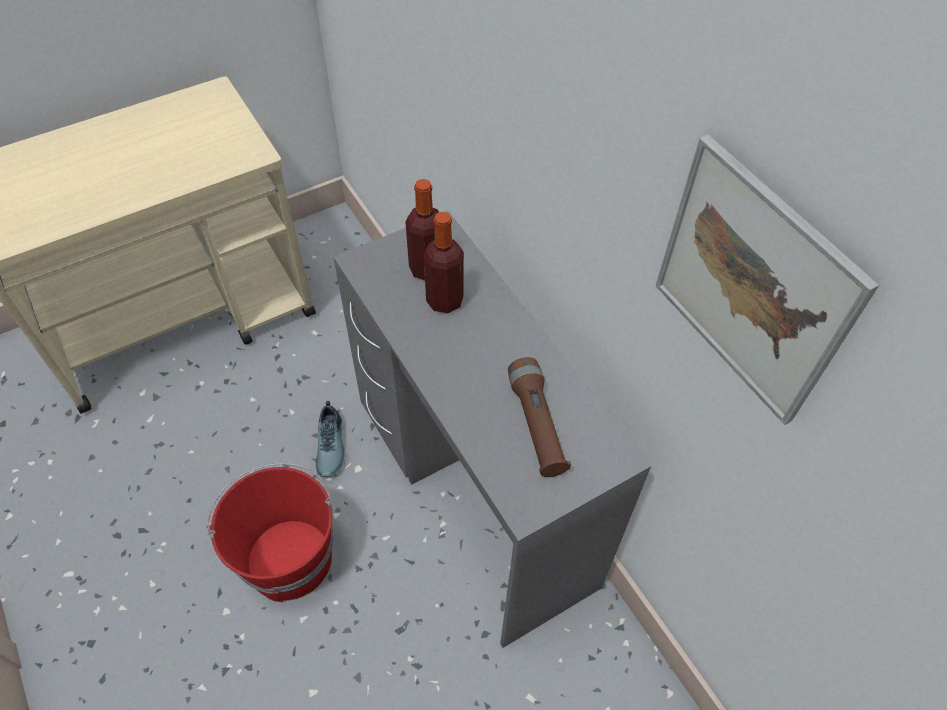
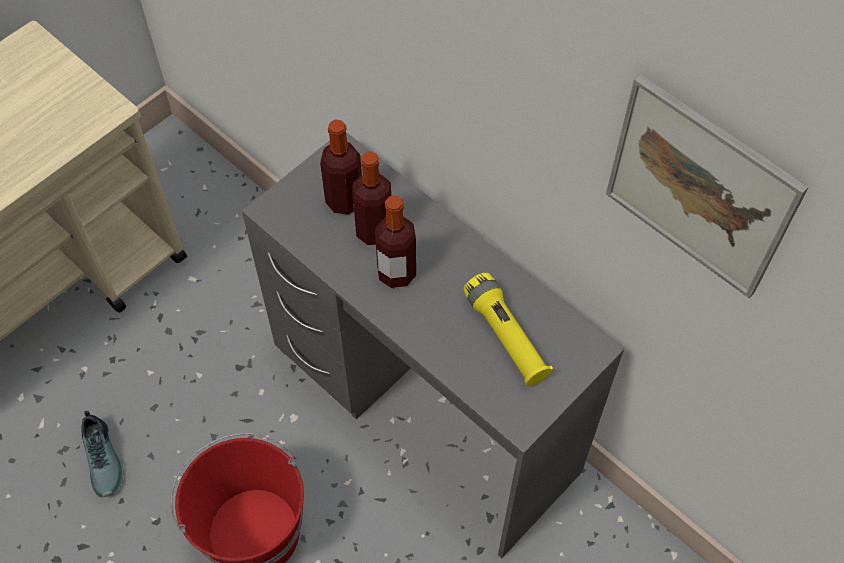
camera: 15 degrees left, 5 degrees up
(332, 445) = (257, 400): shoe -> shoe (104, 458)
(452, 341) = (396, 273): none -> bottle
(536, 424) = (506, 337): brown flashlight -> yellow flashlight

